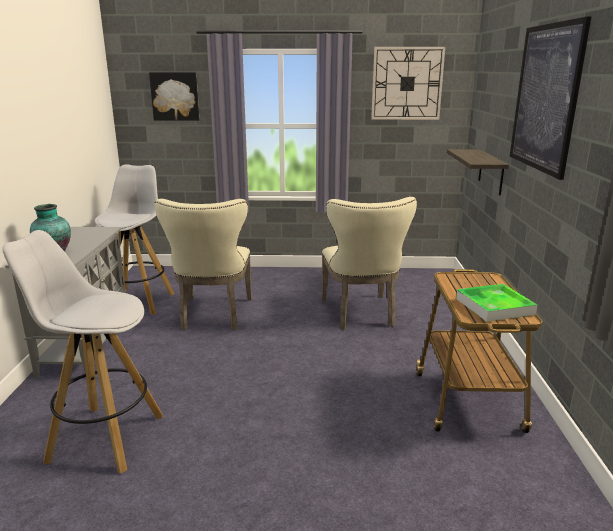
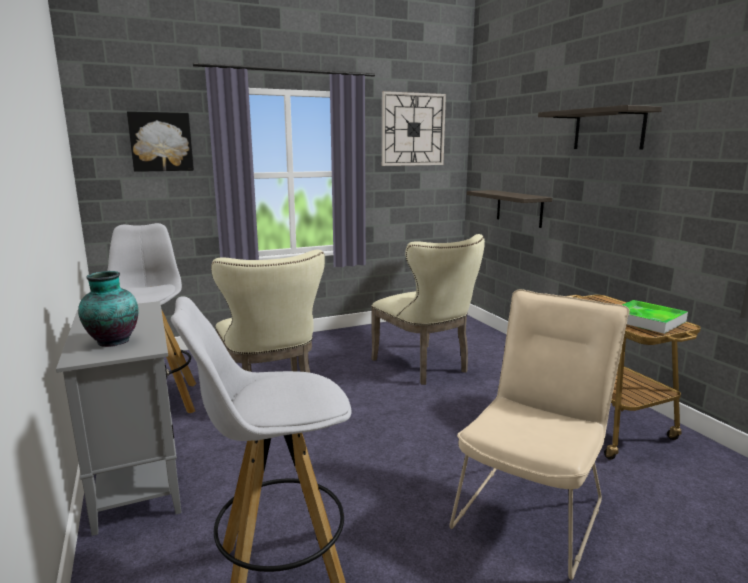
camera: 25 degrees left, 5 degrees down
(321, 447) = (532, 508): none -> beige chair
(545, 98) = (608, 129): picture -> shelf

